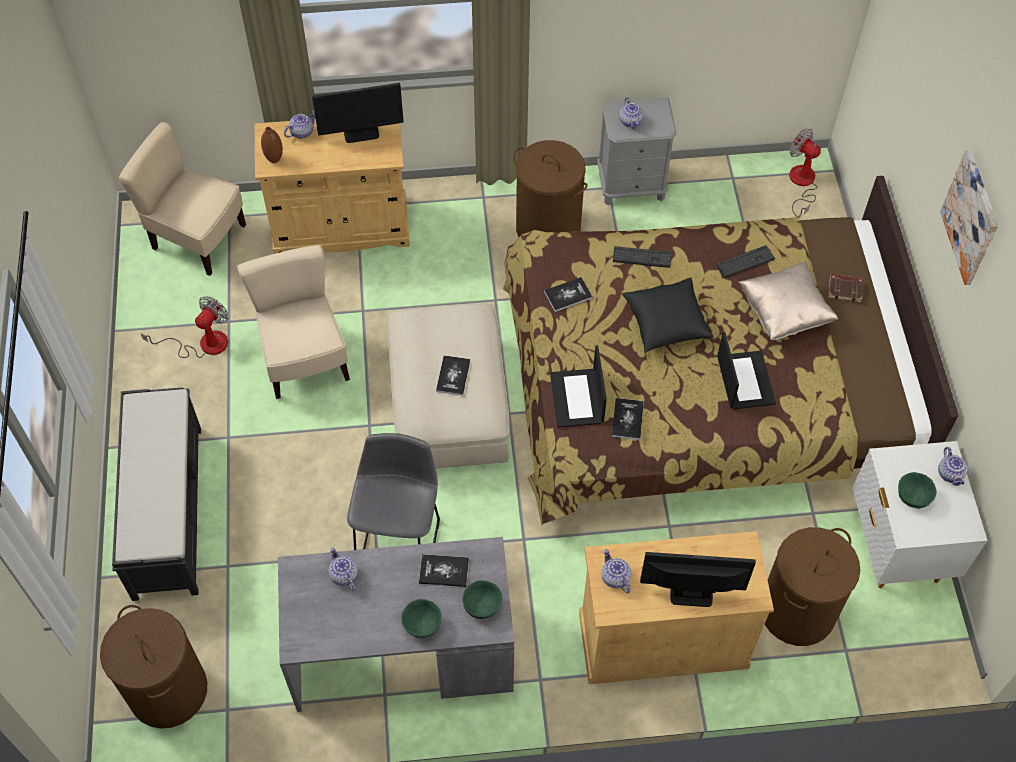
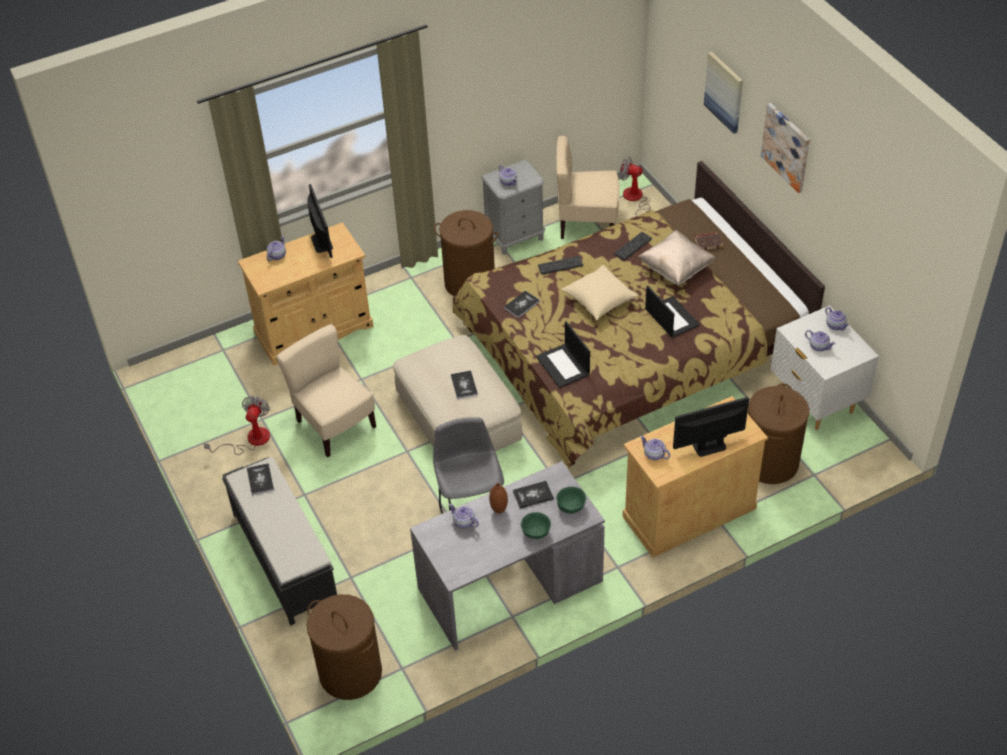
camera: 20 degrees left, 10 degrees down
(198, 239) = (207, 372): beige chair -> beige chair (586, 223)
(274, 159) = (266, 279): brown vase -> brown vase (499, 510)
(361, 132) = (321, 242): monitor -> monitor turned 75 degrees counterclockwise
(627, 419) = (605, 367): book -> book (260, 480)
(665, 323) = (599, 301): black pillow -> beige pillow
(913, 496) = (819, 346): green bowl -> teapot
(929, 105) = (724, 92): none -> picture

